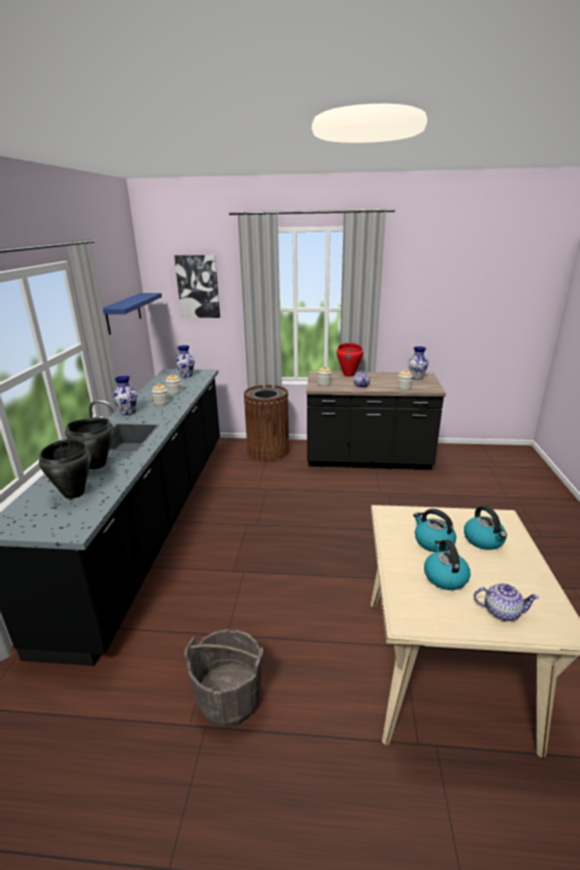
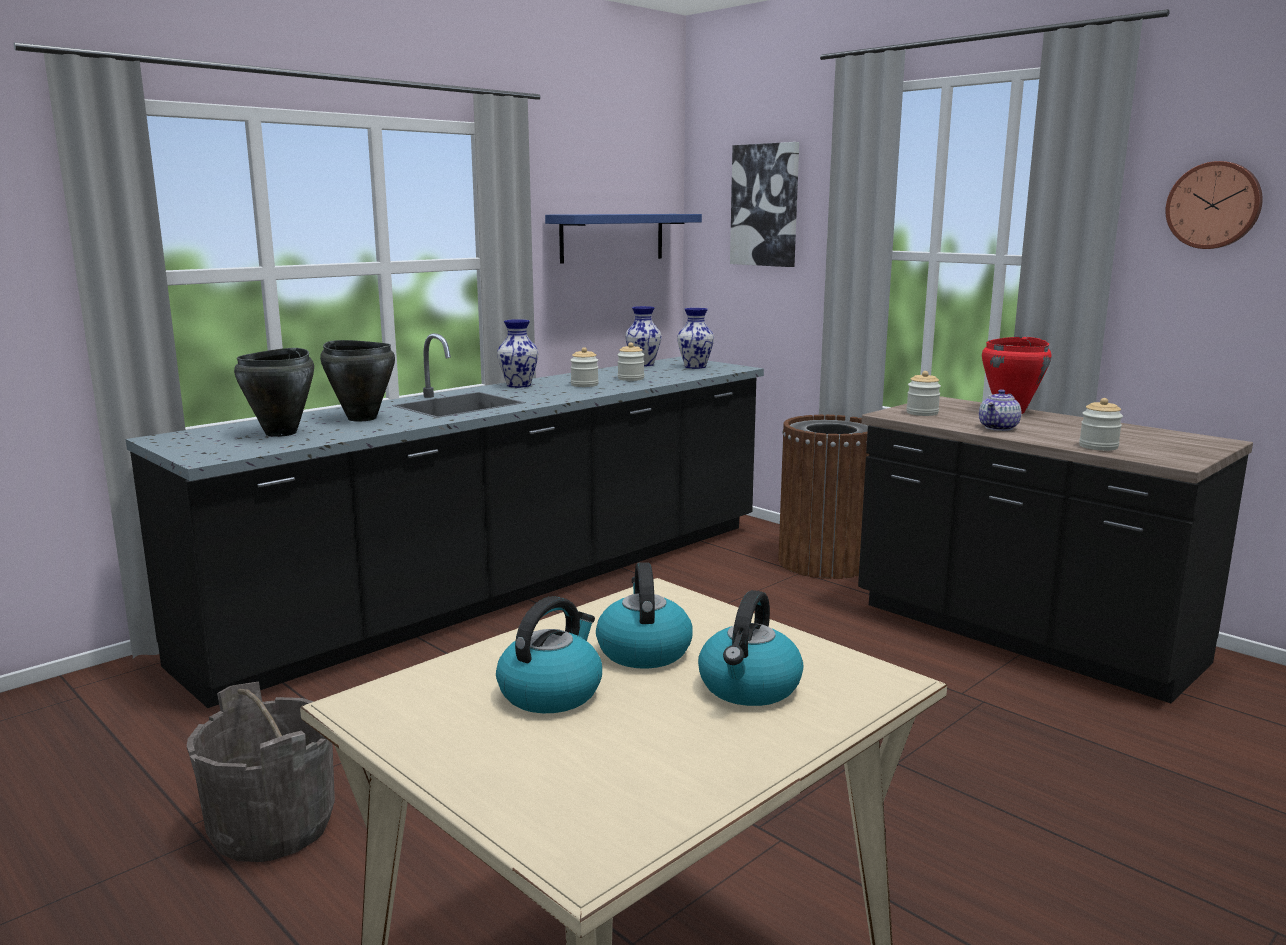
camera: 40 degrees right, 10 degrees down
(410, 286) = (1214, 205): none -> wall clock
(416, 377) = (1175, 440): vase -> vase (642, 364)
(501, 611) = (533, 771): teapot -> none

